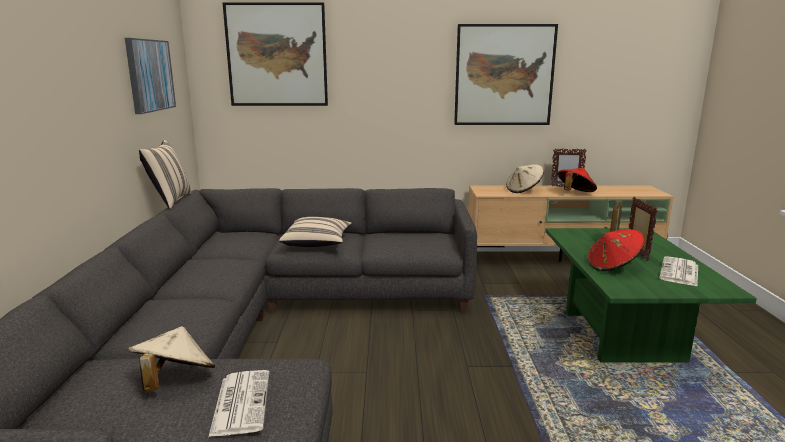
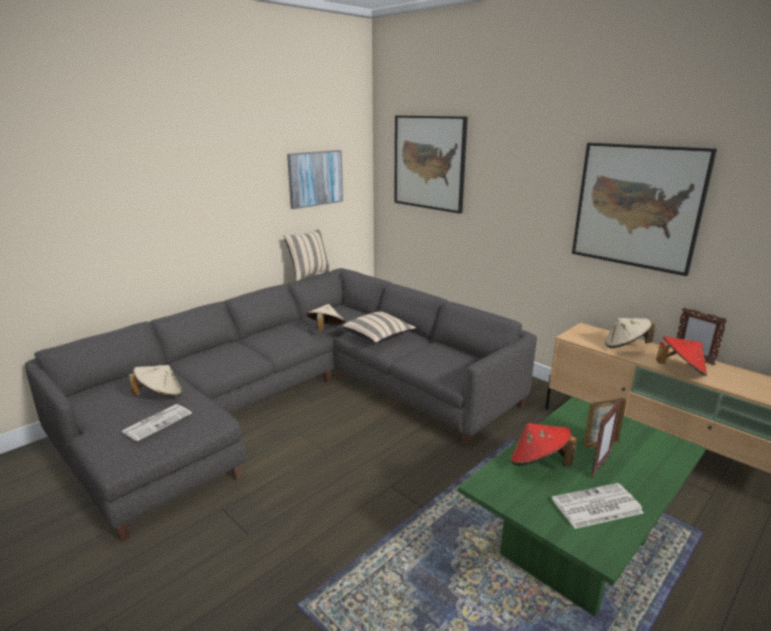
camera: 45 degrees right, 5 degrees up
(249, 254) = (325, 330): none -> beige hat

